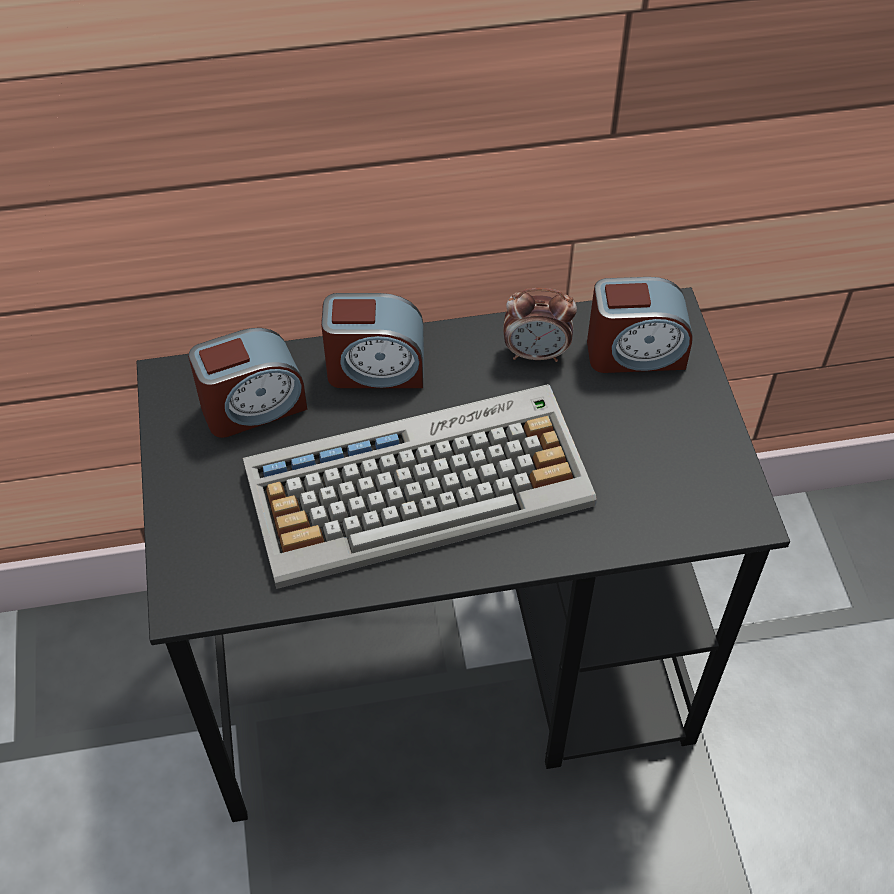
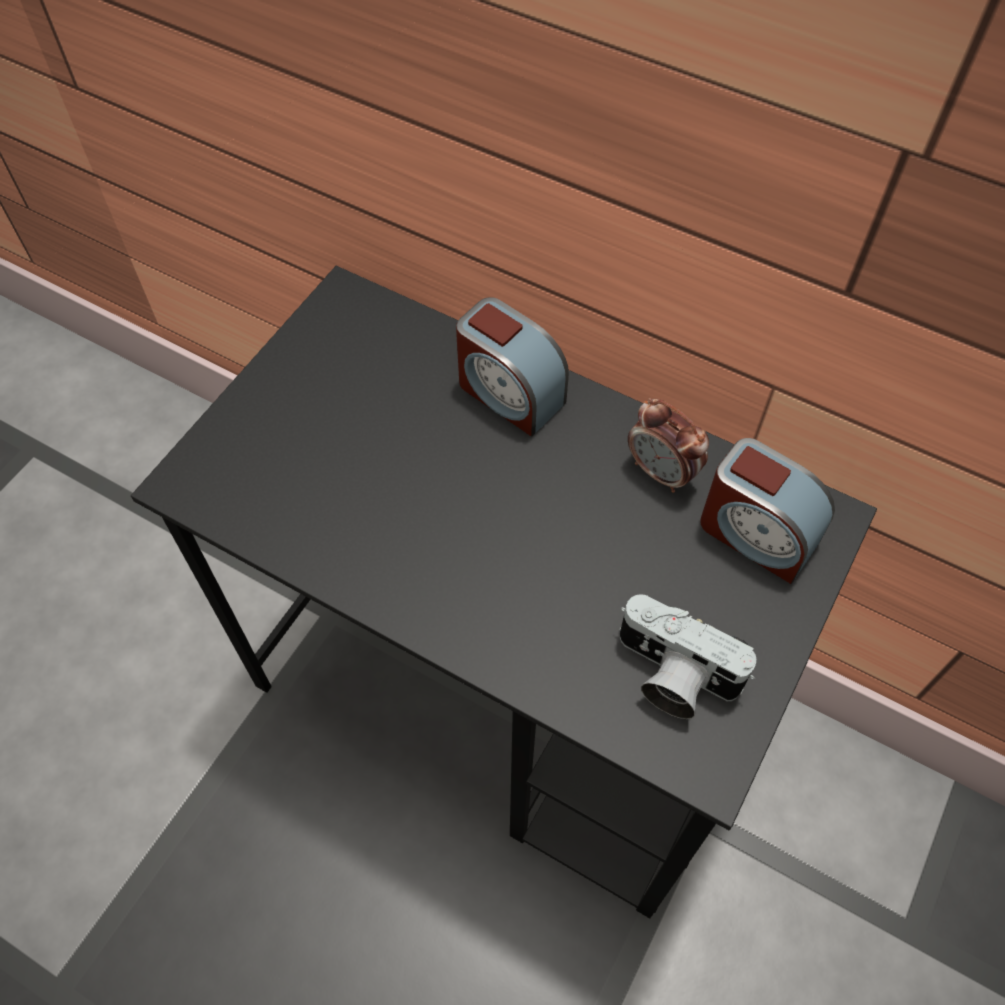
camera: 40 degrees right, 5 degrees up
(253, 406) = (382, 360): alarm clock -> none
(421, 484) = (447, 520): keyboard -> none
(669, 478) = (671, 675): none -> camera

